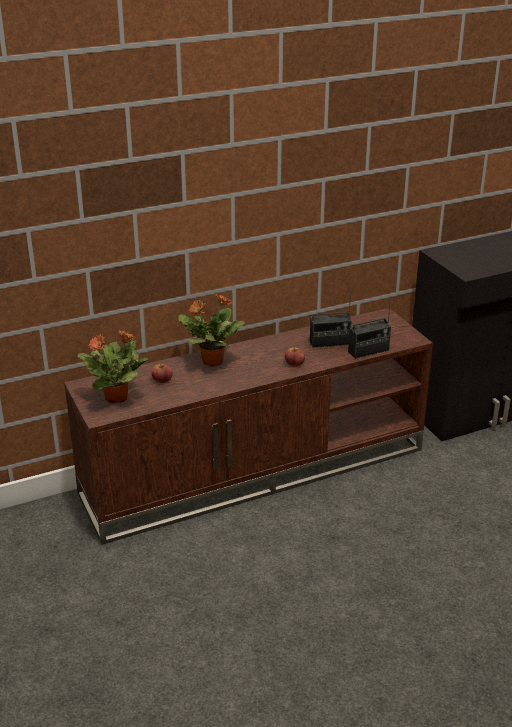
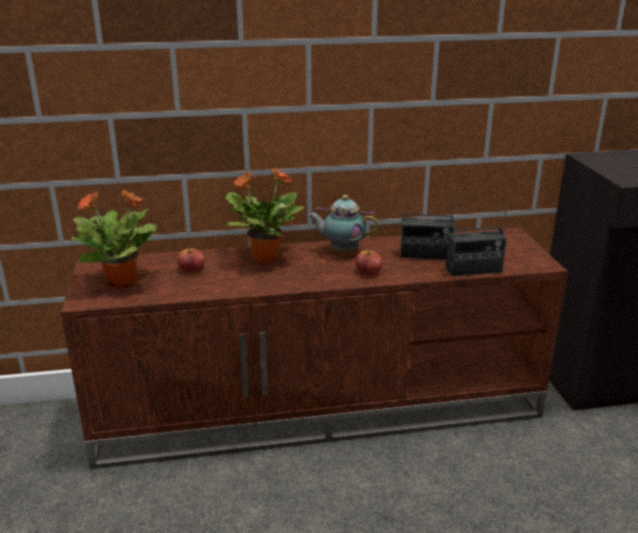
camera: 15 degrees right, 5 degrees down
(266, 347) = (341, 251): none -> teapot

